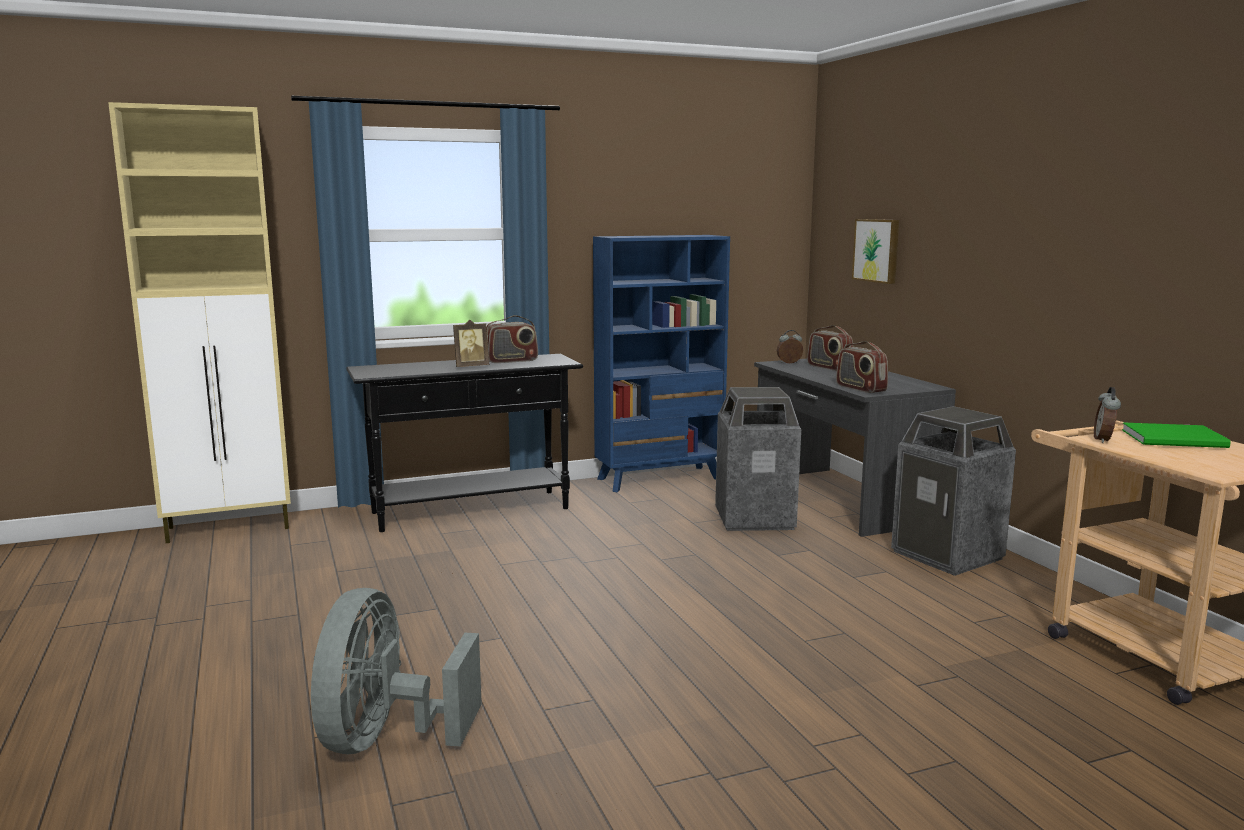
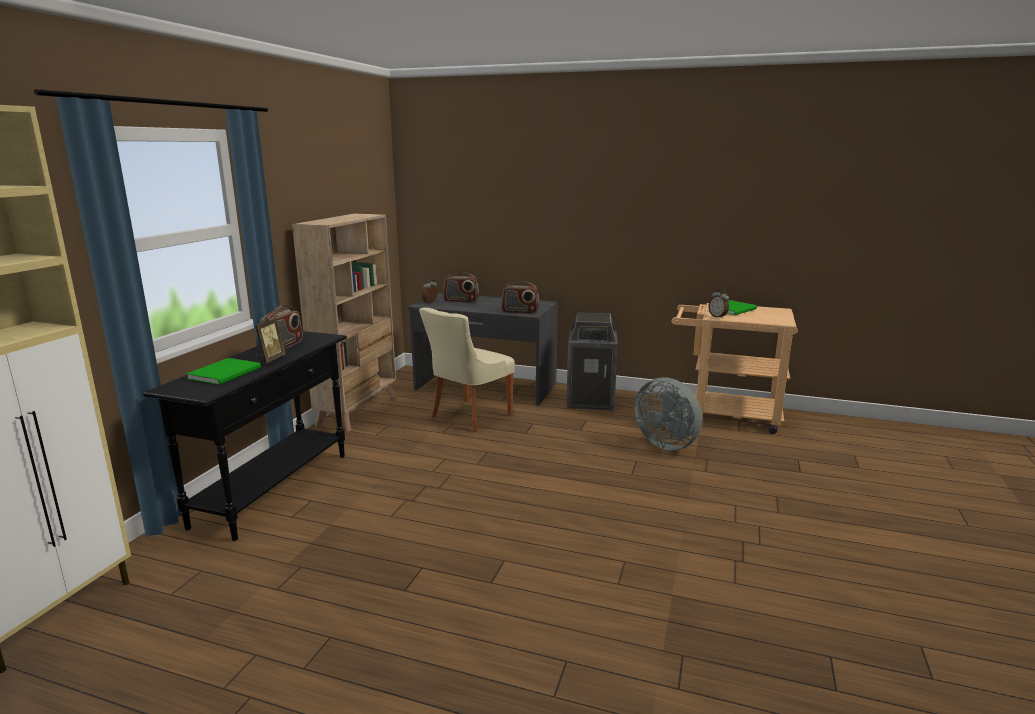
camera: 50 degrees left, 5 degrees up
(385, 739) = (590, 661): grey fan -> grey fan (667, 443)
(420, 367) = (227, 373): none -> green book
(660, 479) = (358, 411): blue bookcase -> beige bookcase
(754, 519) = (468, 416): trash can -> beige chair
(877, 250) = (472, 217): picture -> none

